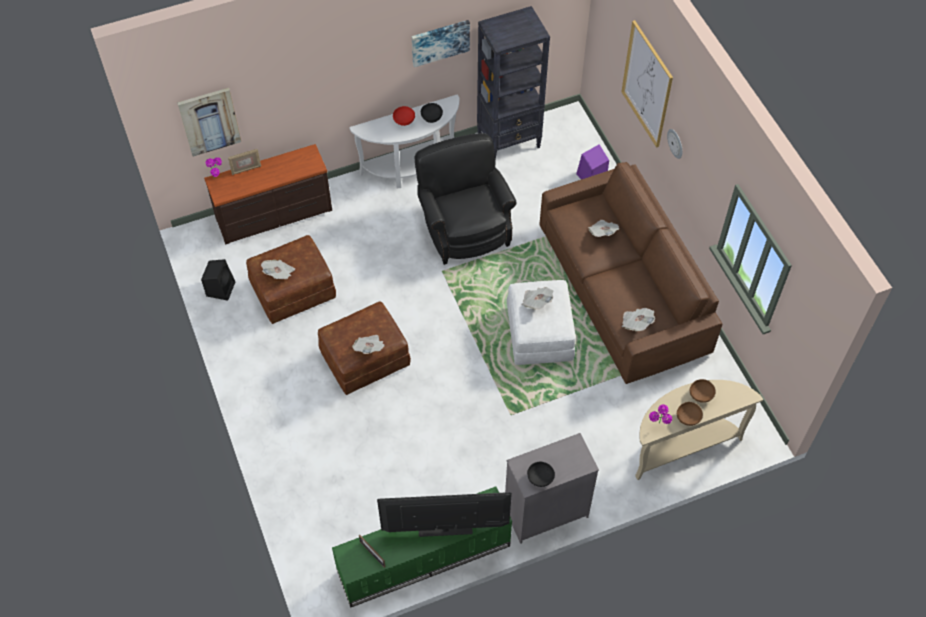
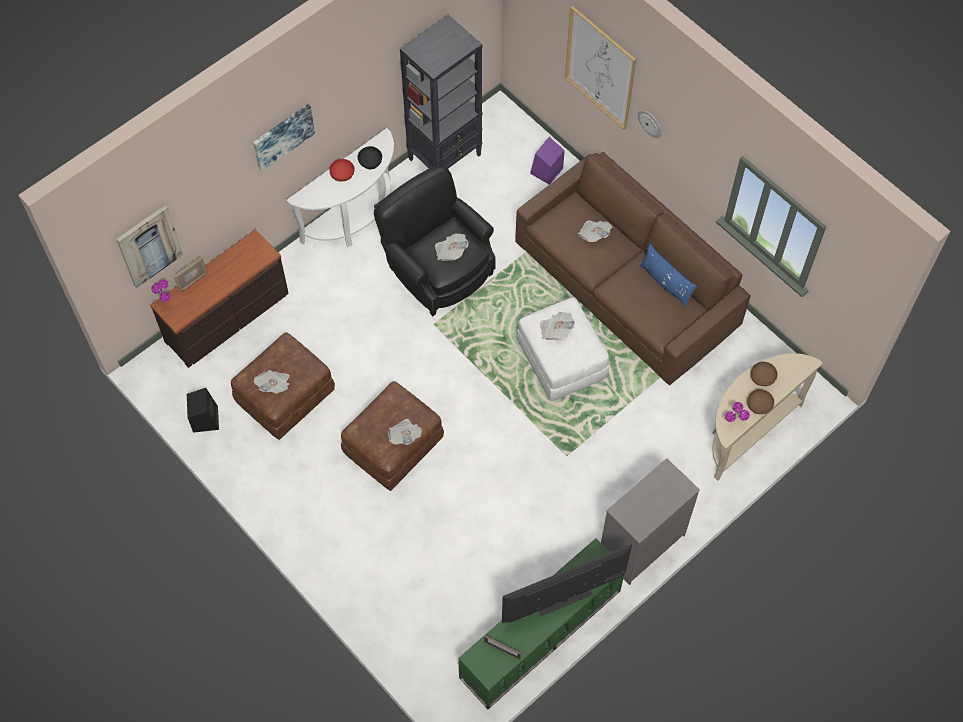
camera: 20 degrees left, 5 degrees up
(440, 42) = (364, 82): picture -> picture (283, 136)
(540, 478) = (646, 518): black bowl -> none
(636, 323) = (665, 321): newspaper -> newspaper (450, 252)
(650, 291) = (665, 283): none -> blue pillow

